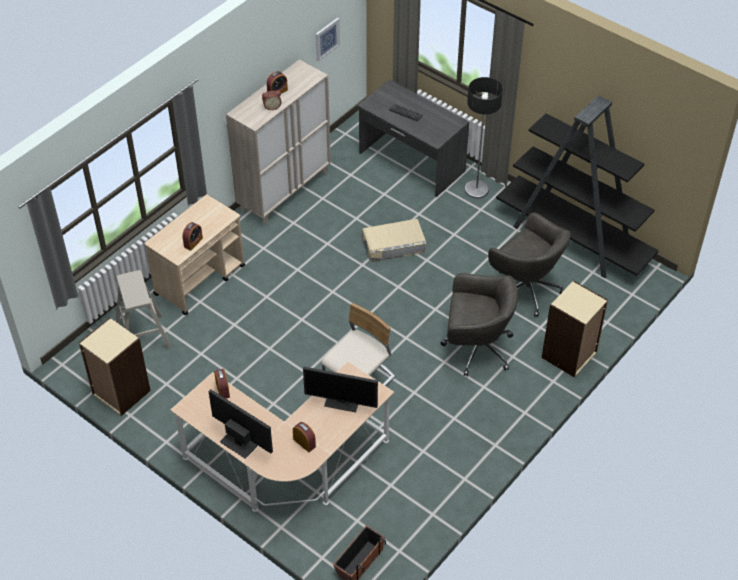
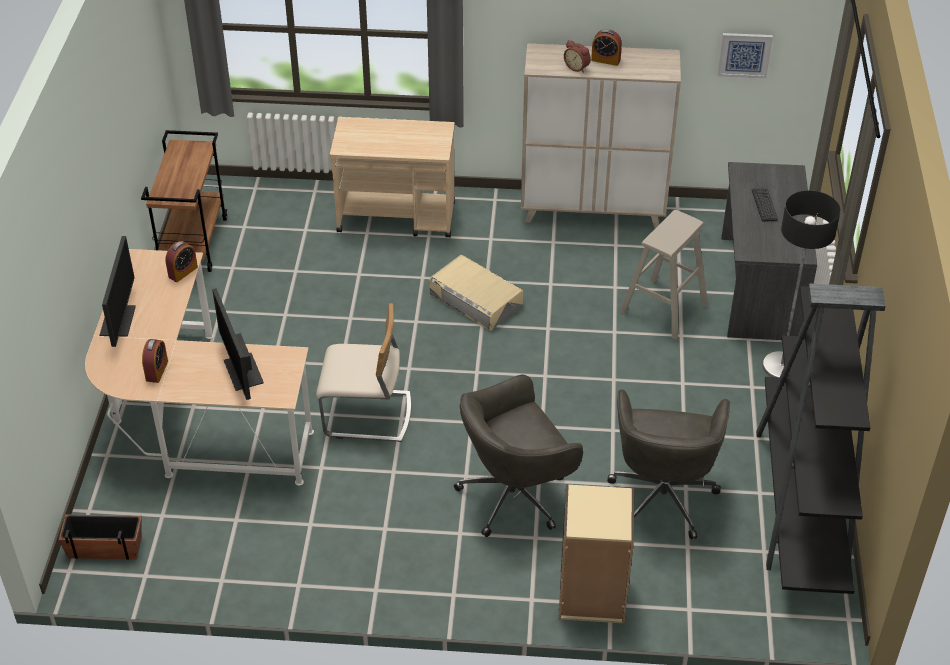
camera: 55 degrees right, 5 degrees down
(121, 393) = (193, 243): beige bookcase -> brown cart
(143, 337) = (280, 219): beige stool -> beige stool (664, 308)
(193, 242) = (373, 148): alarm clock -> none
(393, 244) = (607, 339): beige storage box -> beige storage box (476, 299)
(476, 348) = (515, 495): grey office chair -> grey office chair turned 90 degrees clockwise

